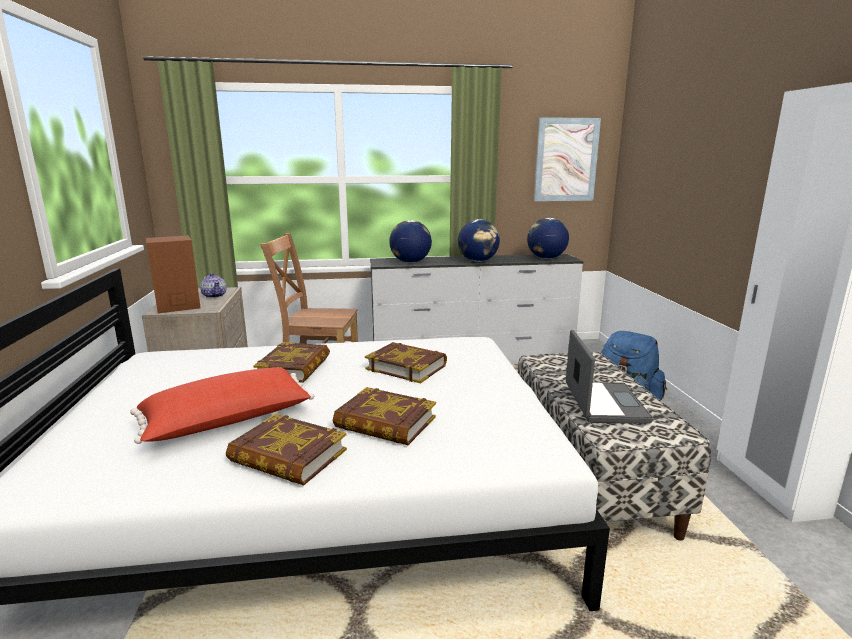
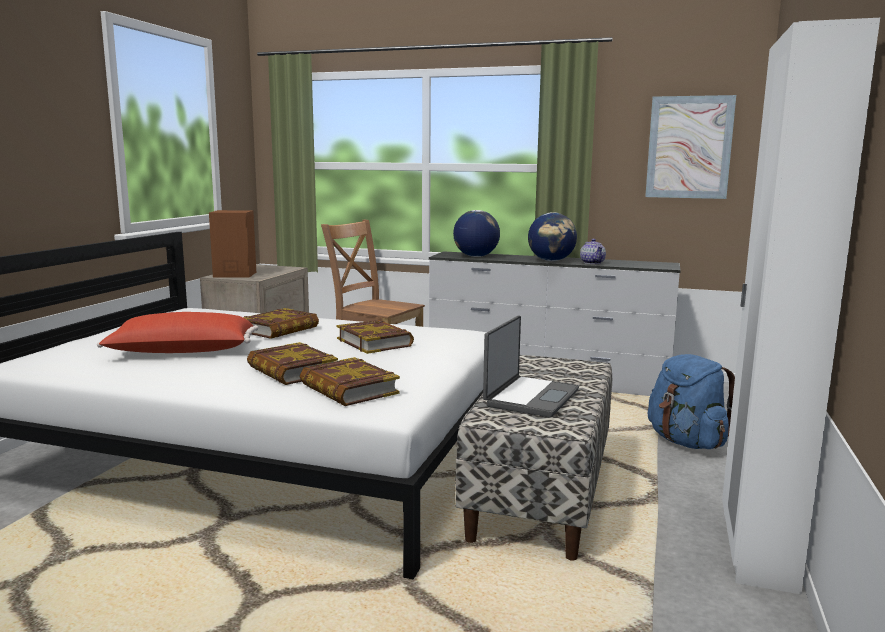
camera: 25 degrees right, 5 degrees down
(214, 296) = (274, 271): teapot -> teapot (592, 263)
(287, 456) = (191, 376): book -> book (348, 389)
(546, 258) = (639, 264): globe -> none

